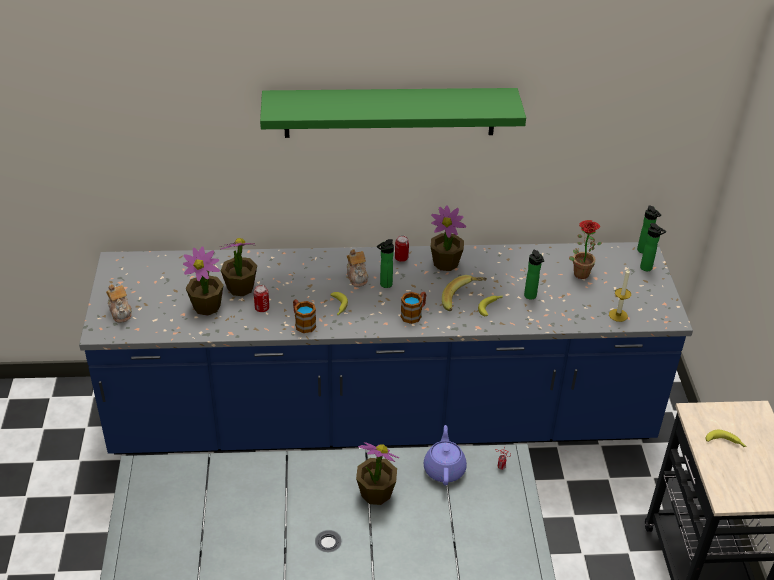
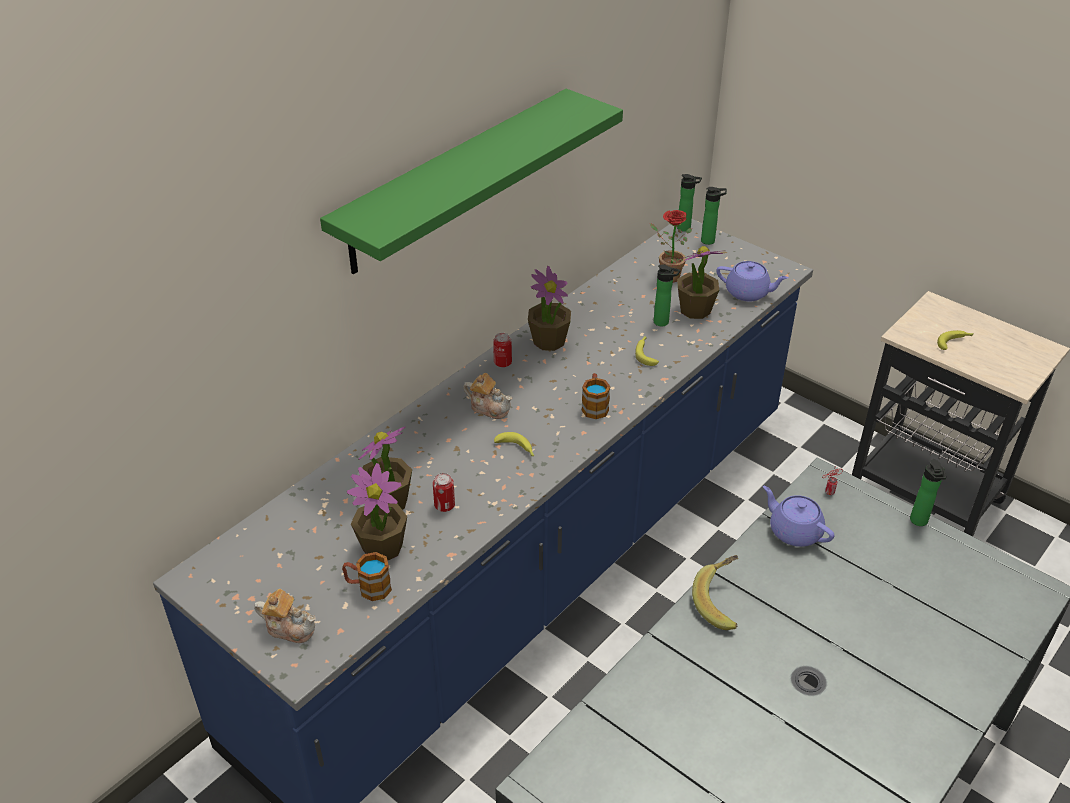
camera: 45 degrees left, 0 degrees up
(303, 323) = (508, 489): mug -> mug (368, 587)
(375, 493) = (777, 601): potted plant -> potted plant (695, 310)
(384, 285) = (527, 398): bottle -> bottle (919, 522)
(463, 300) = (616, 364): banana -> banana (722, 602)
(618, 315) = (748, 293): candle -> purple teapot

